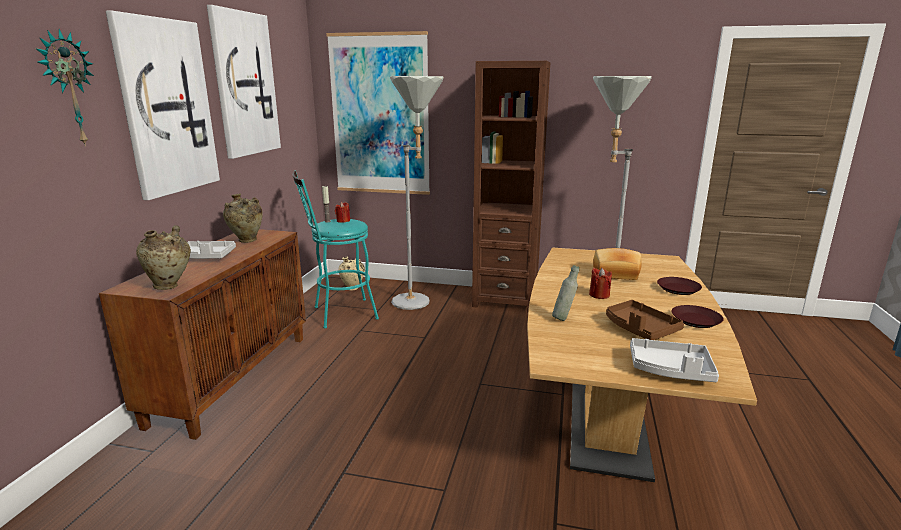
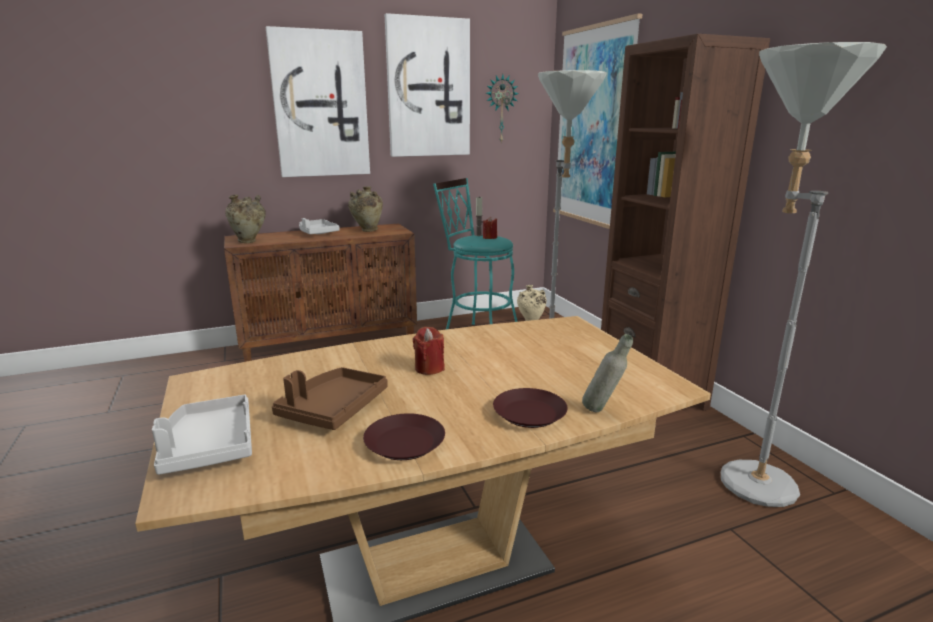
camera: 55 degrees right, 0 degrees up
(68, 89) = (224, 86): wall clock -> wall clock (500, 109)
(564, 318) = (326, 364): grey bottle -> grey bottle (603, 411)
(615, 274) = (527, 364): bread -> none

